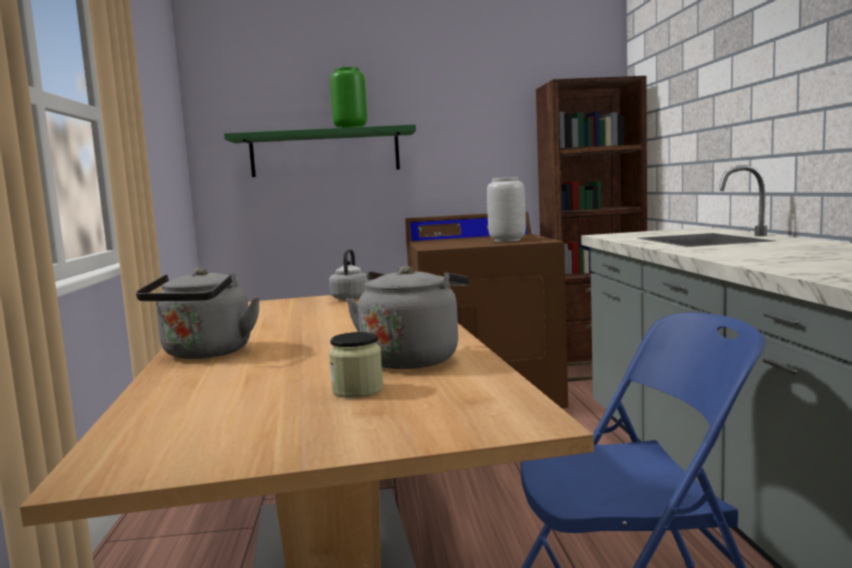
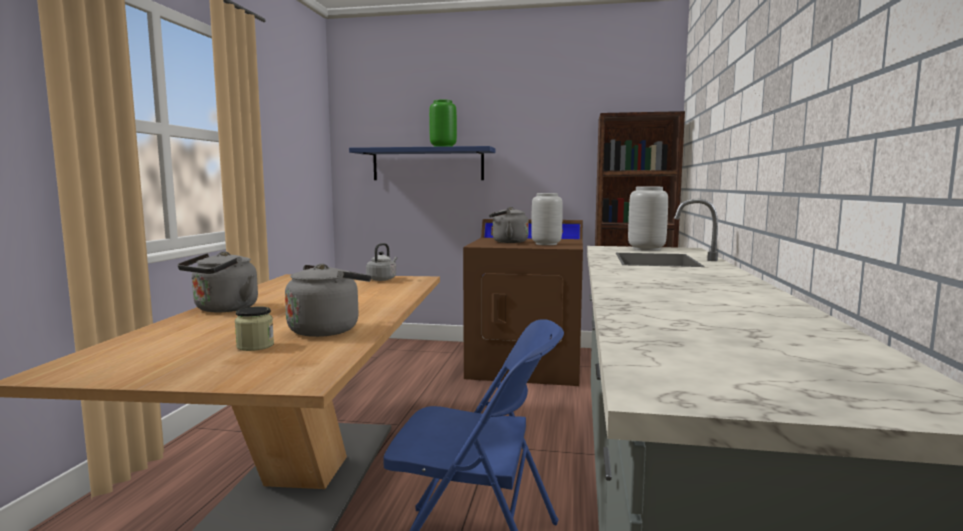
camera: 15 degrees right, 0 degrees up
(325, 153) = (428, 164): green shelf -> blue shelf
(455, 242) = (507, 242): none -> grey kettle
(655, 232) = (645, 249): none -> grey vase

